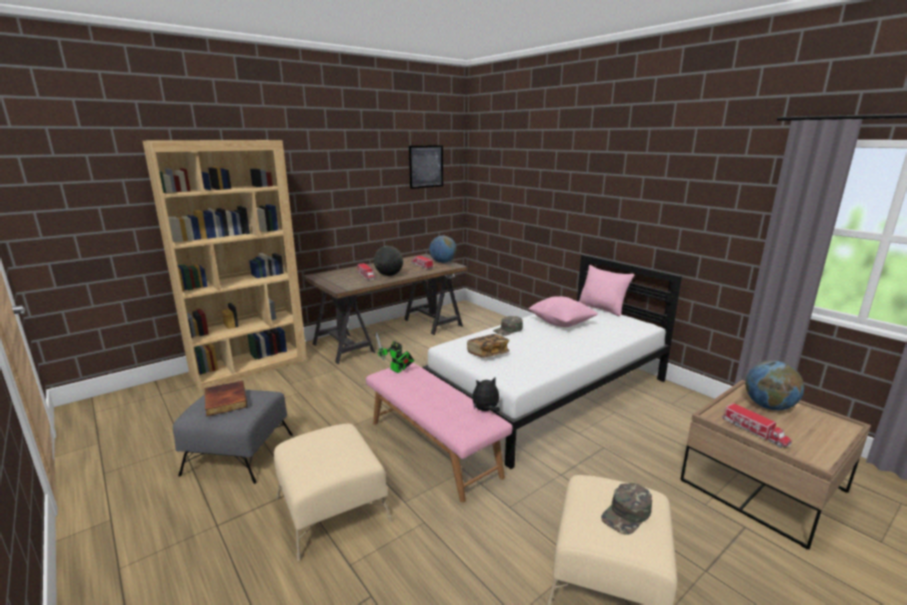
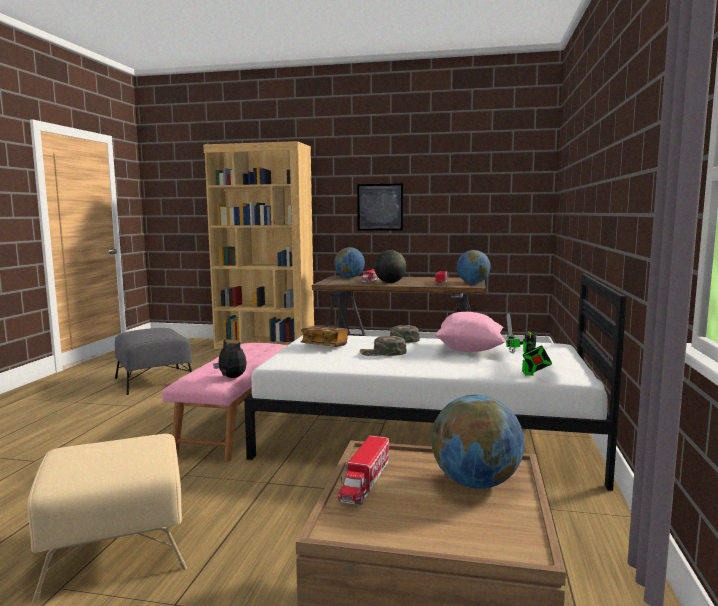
camera: 50 degrees right, 10 degrees down
(225, 400) = (150, 331): book -> none
(331, 275) = (349, 277): none -> globe
(332, 508) = (120, 421): beige ottoman -> none
(397, 370) = (258, 344): toy robot -> toy robot (528, 374)
(426, 166) = (491, 173): picture -> picture (380, 207)
(602, 308) = (573, 354): pink pillow -> none
(627, 514) = (106, 456): green cap -> green cap (383, 353)

